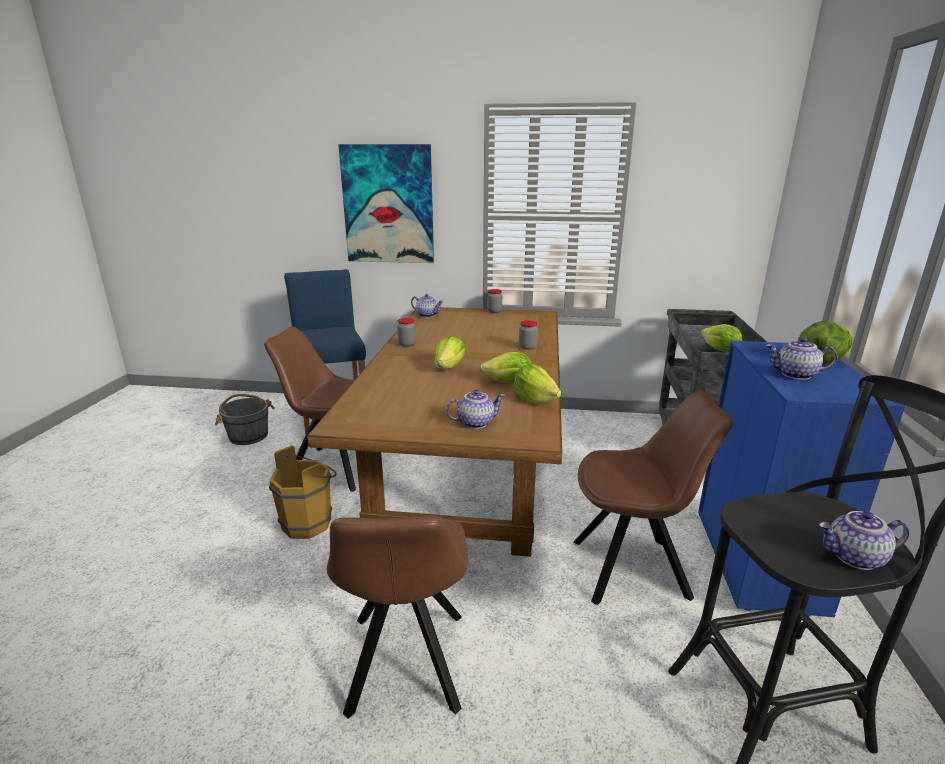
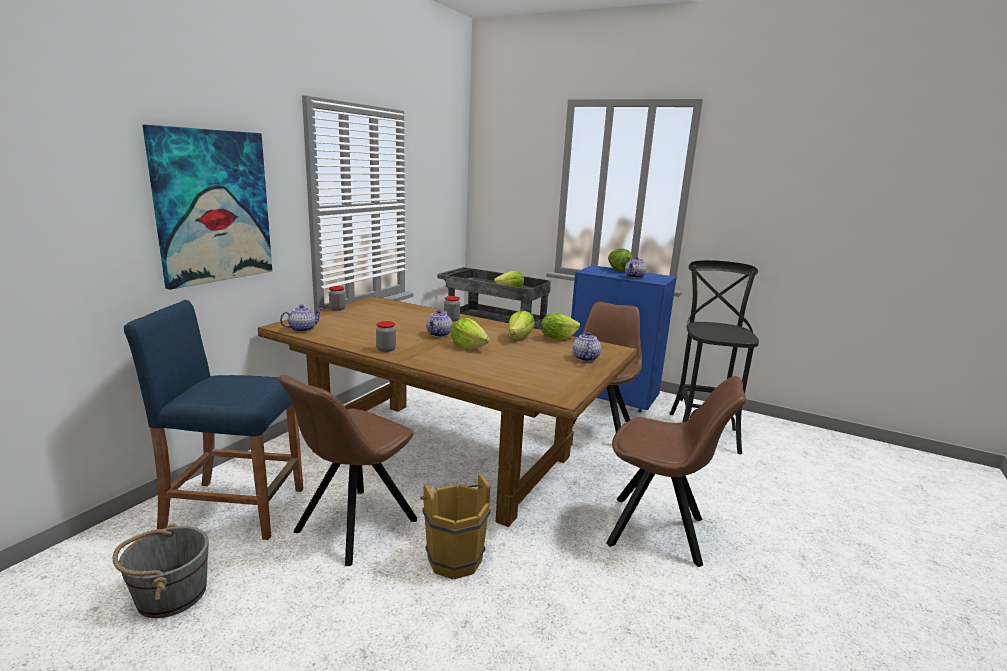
camera: 70 degrees left, 5 degrees down
(855, 558) = (739, 332): teapot -> teapot (439, 334)

